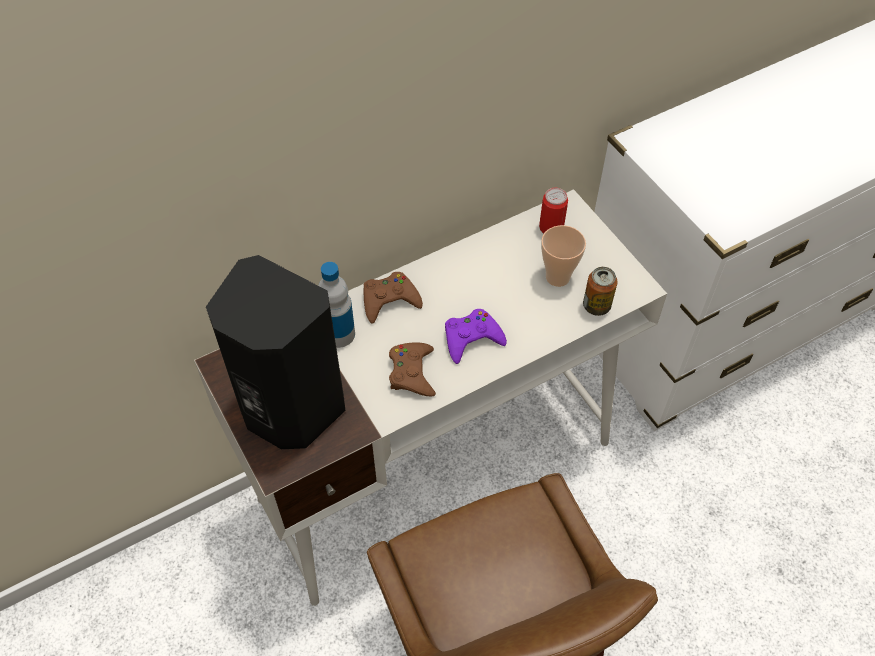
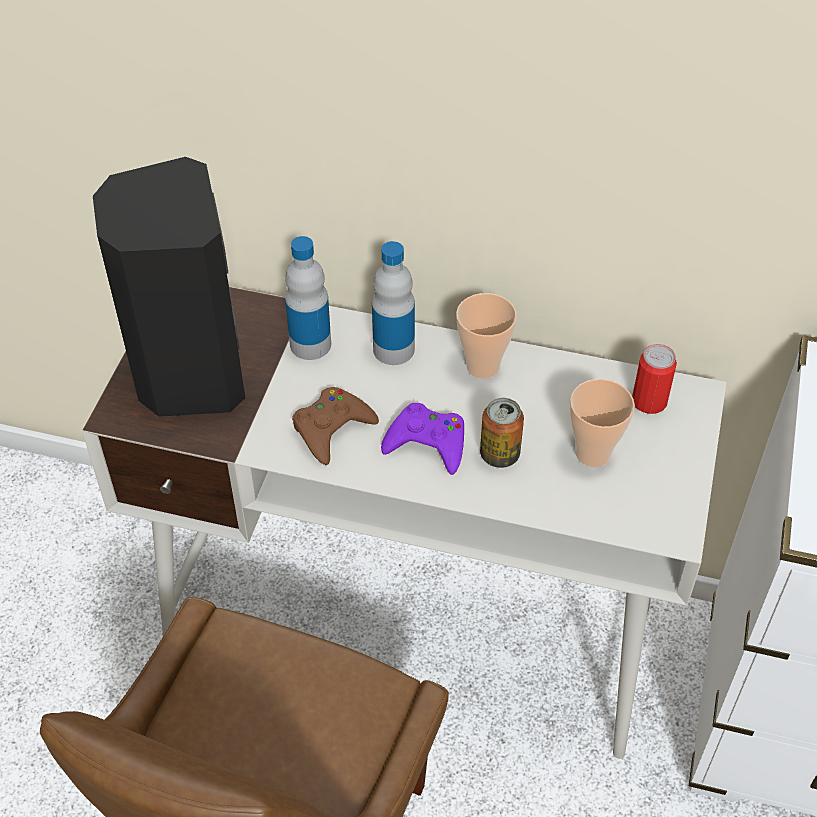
camera: 45 degrees right, 5 degrees down
(389, 300) = (393, 349): brown game controller -> bottle
(448, 273) = (483, 366): none -> cup
(596, 306) = (599, 513): can -> can (499, 454)

